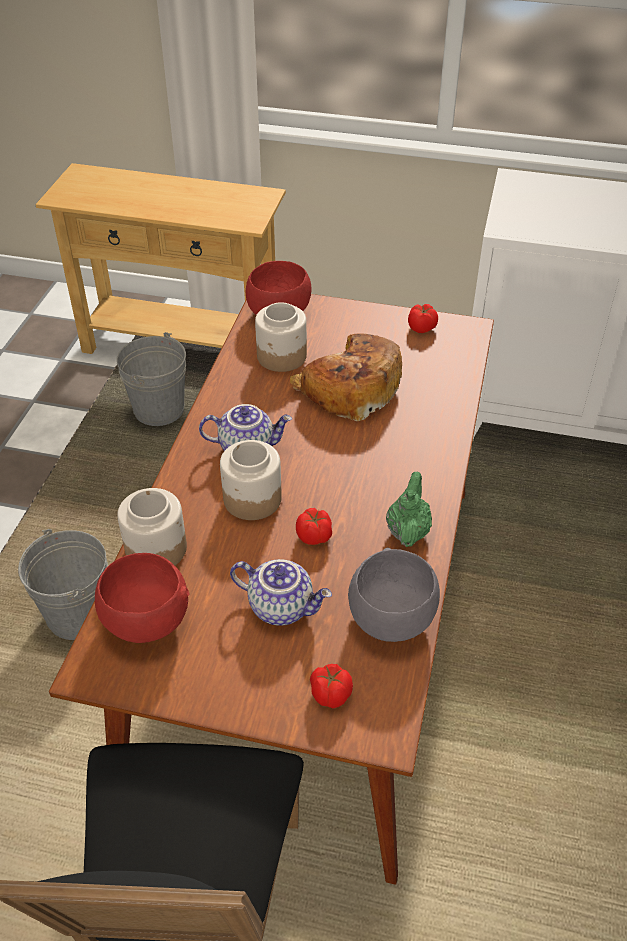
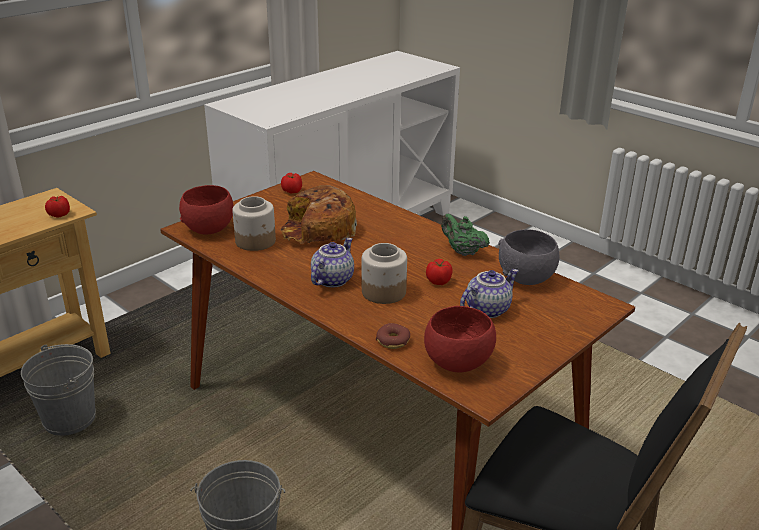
camera: 60 degrees left, 15 degrees down
(156, 548) = (393, 341): jar -> donut
(330, 694) = (567, 314): tomato -> tomato (59, 215)

